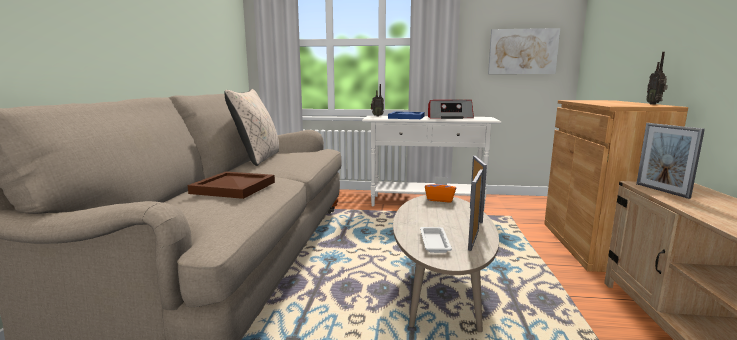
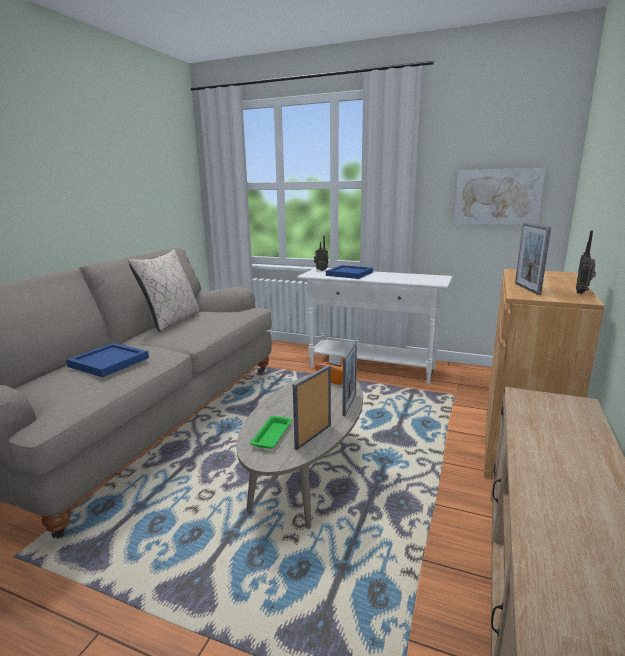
camera: 15 degrees right, 5 degrees up
(234, 188) = (108, 362): brown tray -> blue tray
(434, 242) = (272, 434): white tray -> green tray
(449, 117) = (396, 276): radio -> none
(661, 190) = (531, 408): picture frame -> picture frame (527, 288)

